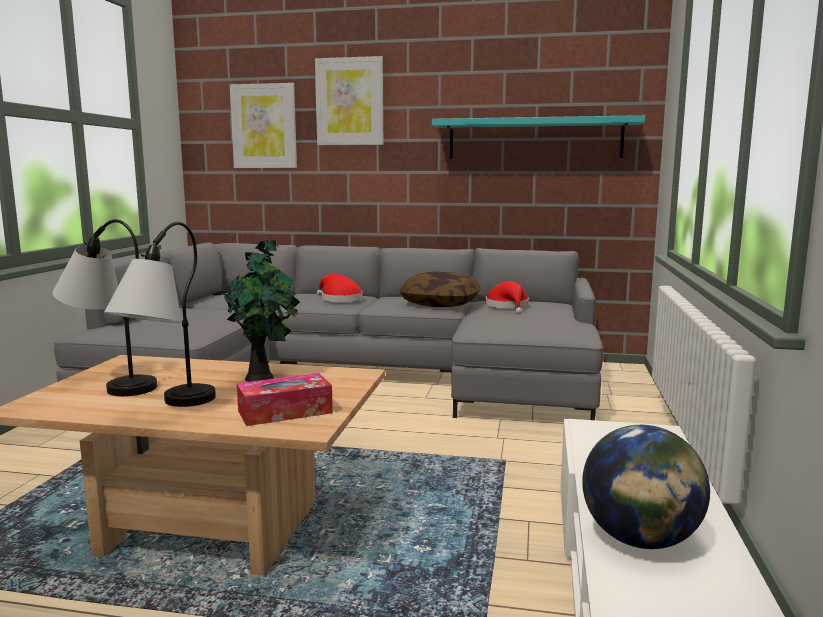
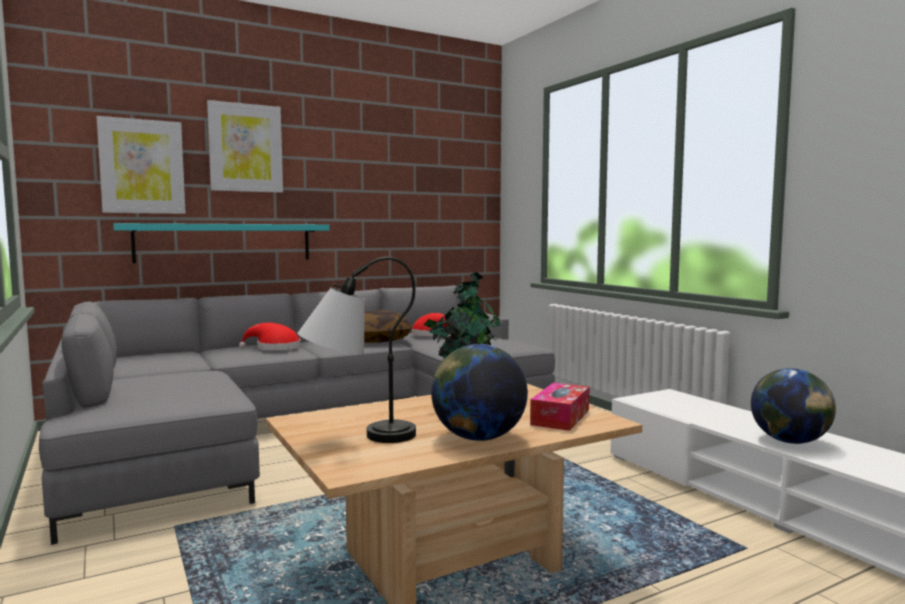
camera: 40 degrees left, 5 degrees down
(167, 409) = (478, 438): table lamp -> globe
(535, 139) = (415, 192): turquoise shelf -> turquoise shelf (225, 242)

